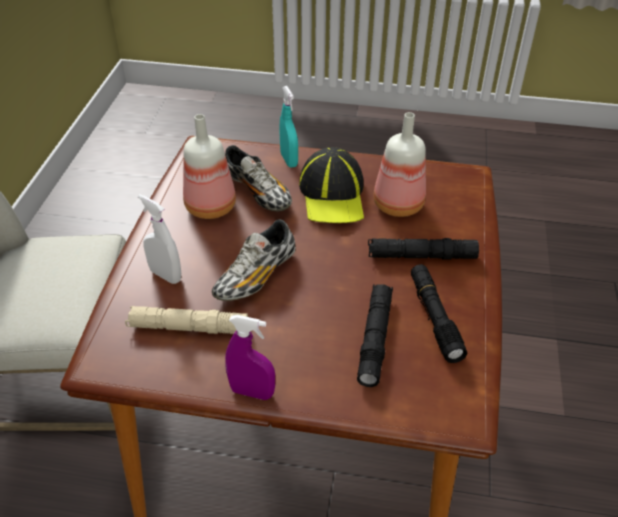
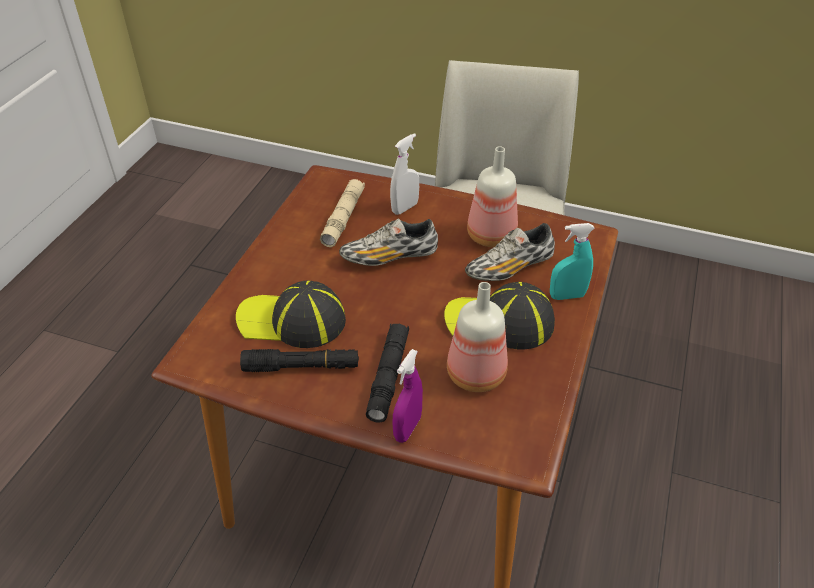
camera: 100 degrees right, 0 degrees up
(252, 392) = (268, 245): purple spray bottle -> purple spray bottle (407, 428)
(256, 277) = (389, 257): shoe -> shoe turned 60 degrees counterclockwise
(375, 339) = (292, 321): black flashlight -> cap

